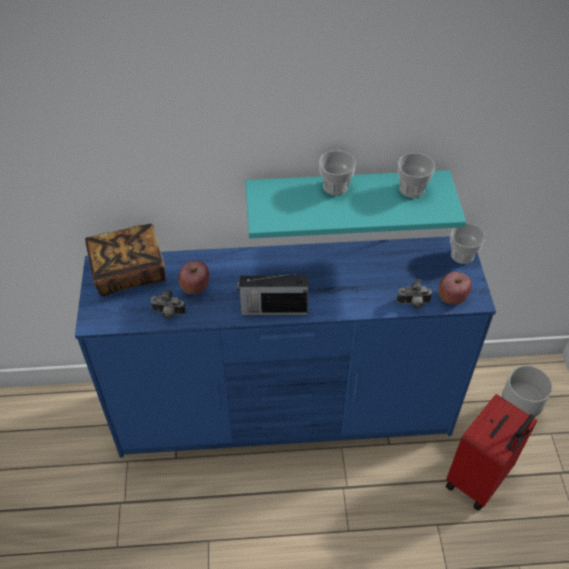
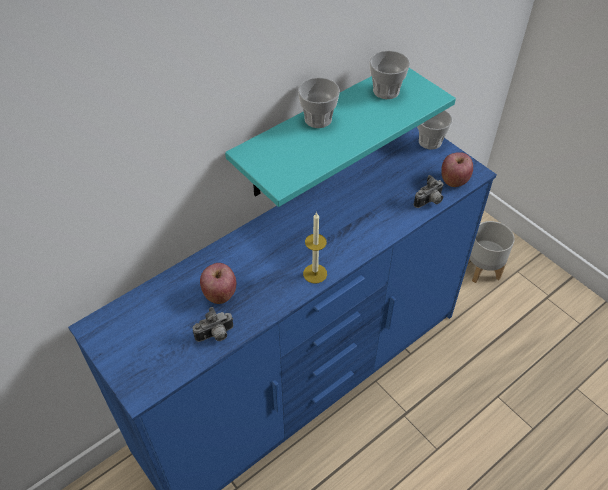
camera: 35 degrees left, 0 degrees up
(129, 272) = (135, 317): book -> none
(272, 309) = (315, 273): radio -> candle
(479, 479) = (498, 339): red suitcase -> none

